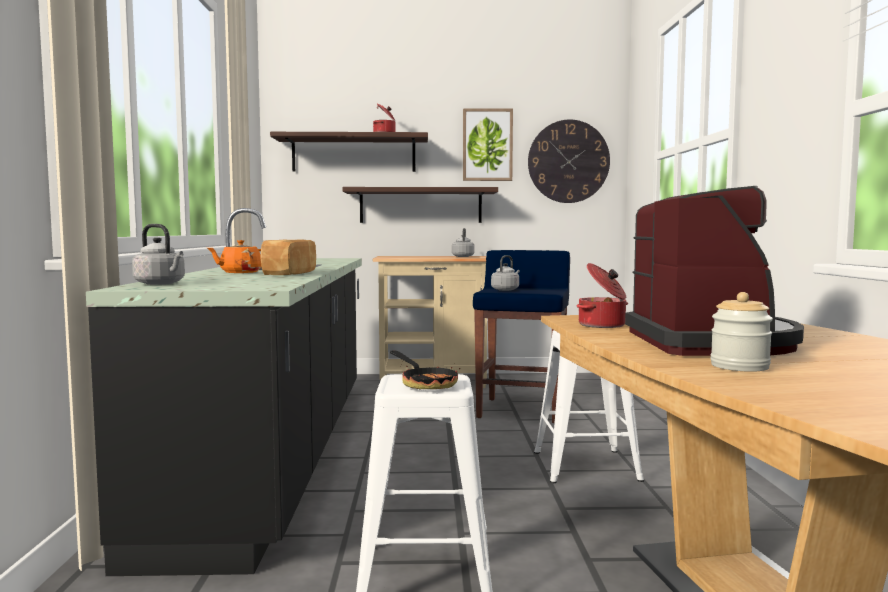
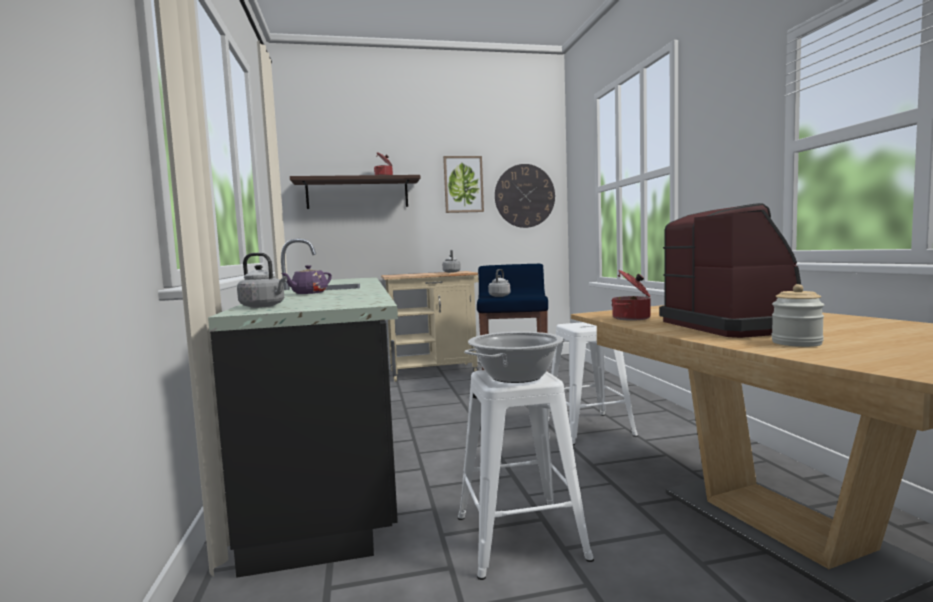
camera: 10 degrees left, 0 degrees up
(240, 272) = (309, 293): orange teapot -> purple teapot
(292, 273) = (357, 291): bread -> none
(420, 206) = (413, 233): shelf -> none
(425, 383) = (516, 376): frying pan -> cooking pot

